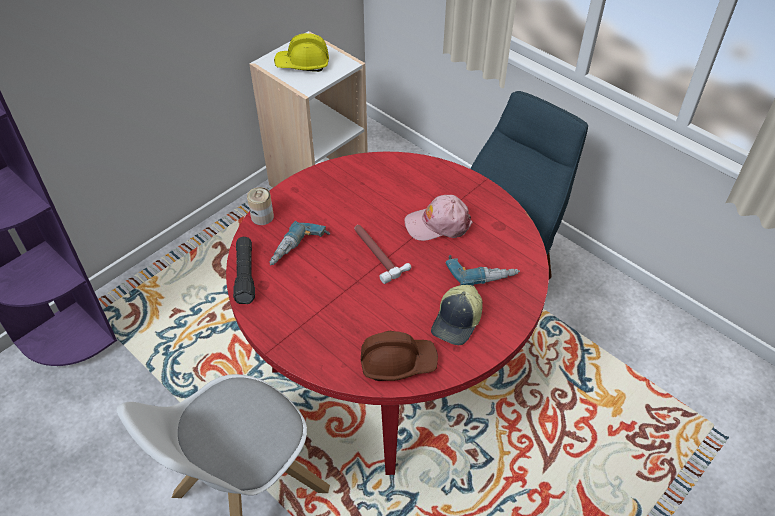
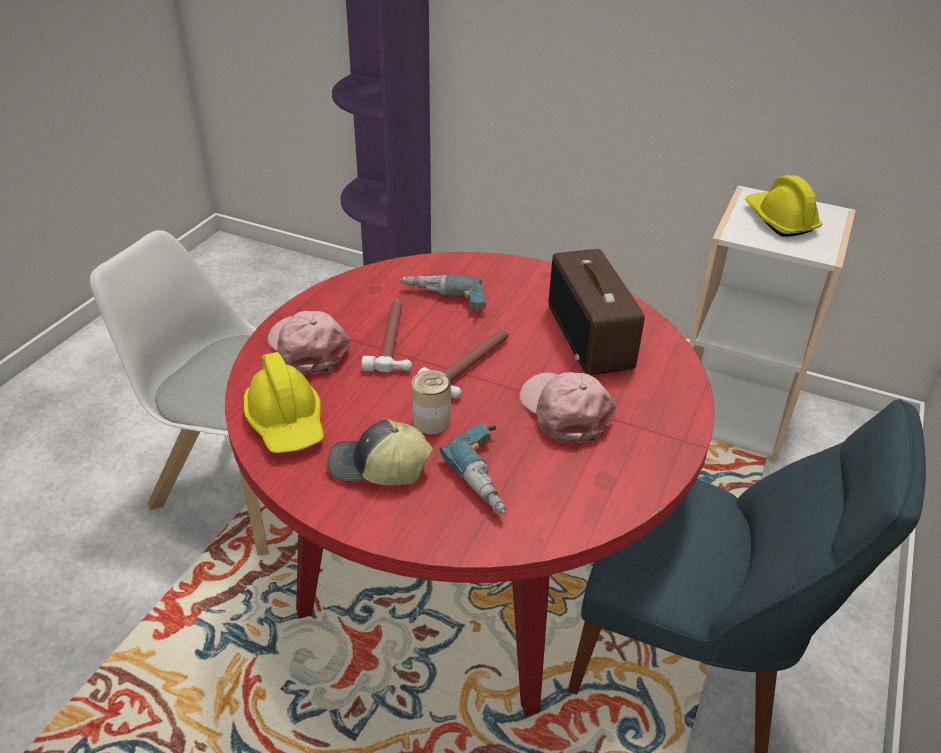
camera: 70 degrees right, 10 degrees down
(245, 275) = (383, 273): black flashlight -> none
(262, 217) = (483, 263): can -> can (431, 421)
(319, 337) = (307, 348): none -> pink cap
(331, 287) = (393, 339): none -> hammer
(374, 190) = (591, 337): none -> radio
(397, 362) = (286, 422): brown hard hat -> yellow hard hat

